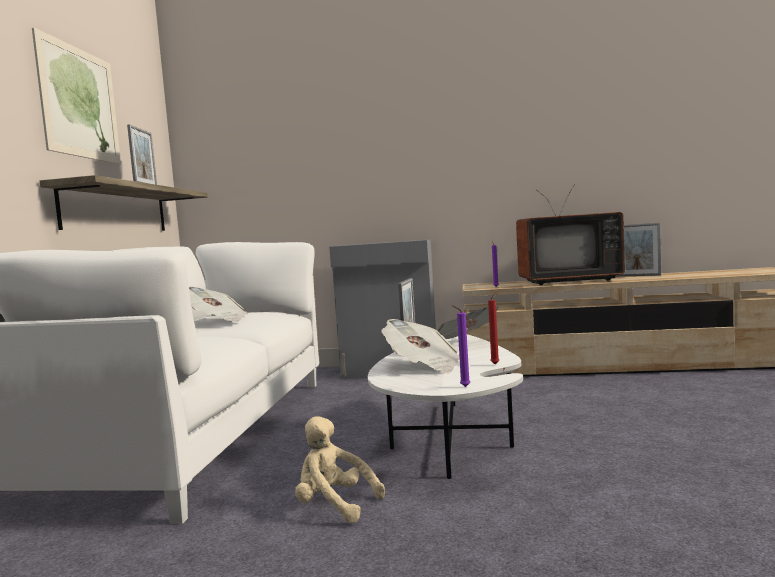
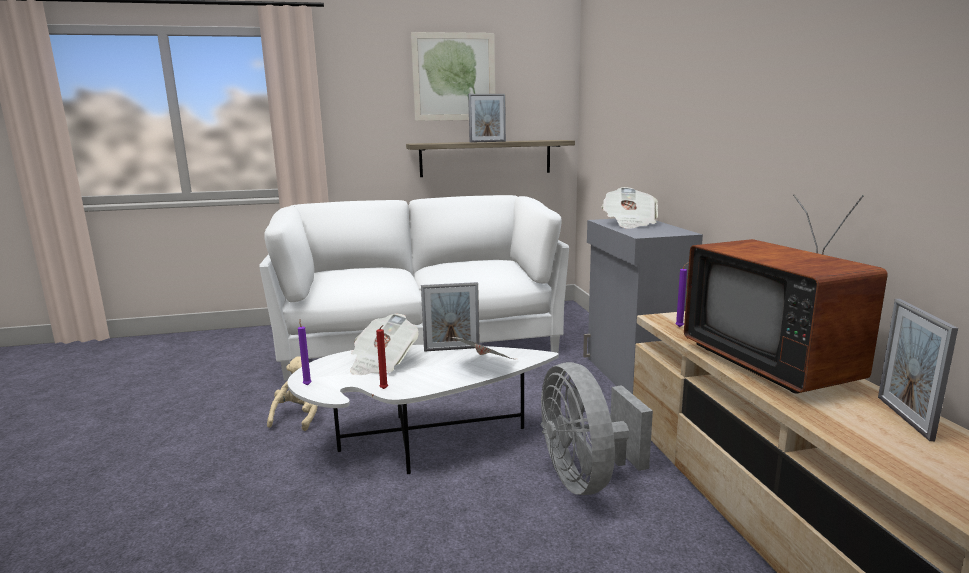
camera: 70 degrees right, 10 degrees up
(217, 320) = (453, 267): newspaper -> newspaper (629, 223)
(541, 395) = (586, 478): none -> grey fan

